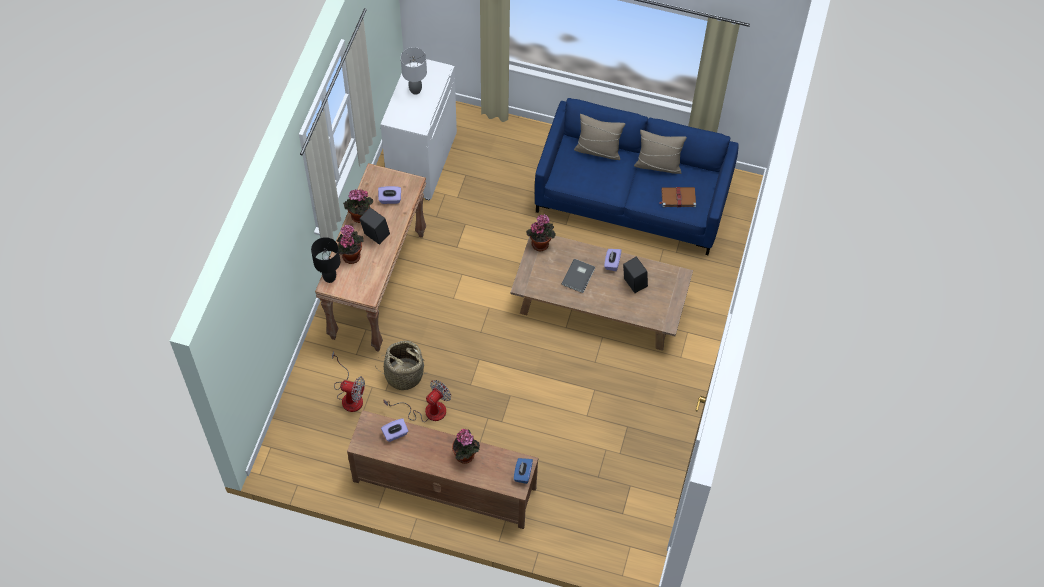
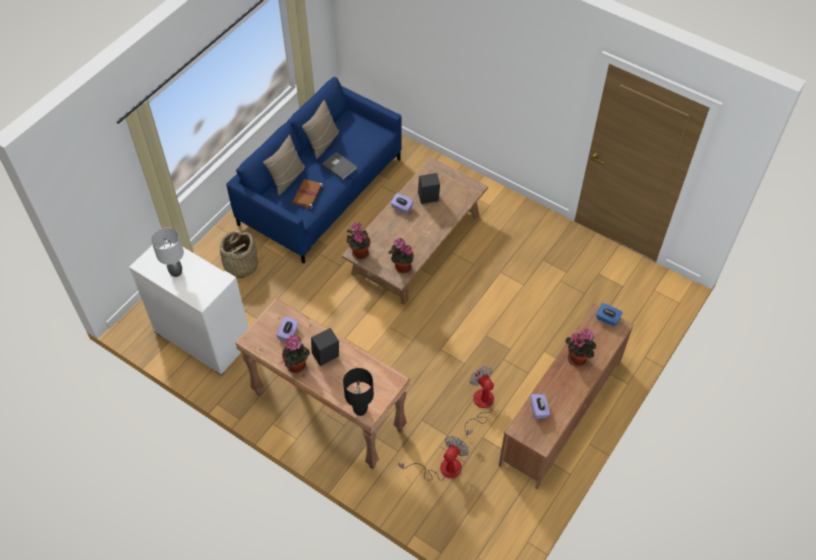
camera: 70 degrees left, 5 degrees down
(351, 255) = (340, 384): potted plant -> potted plant (401, 267)
(404, 374) = (435, 415): basket -> basket (240, 266)
(579, 276) = (405, 234): grey book -> grey book (339, 166)
(677, 198) = (362, 140): brown book -> brown book (307, 195)

